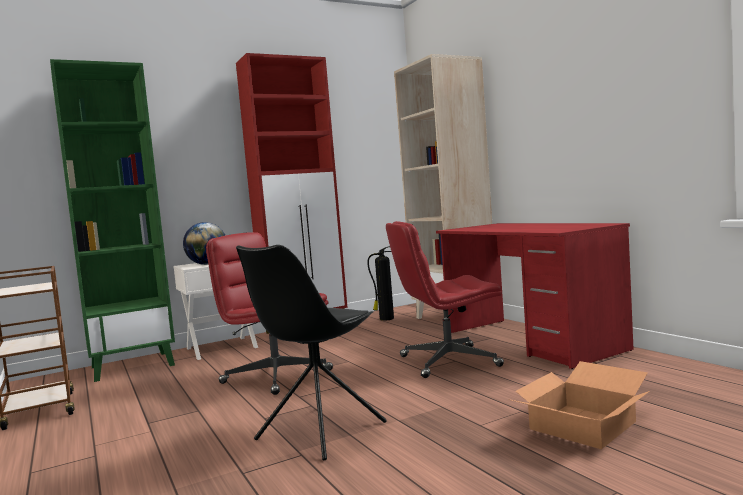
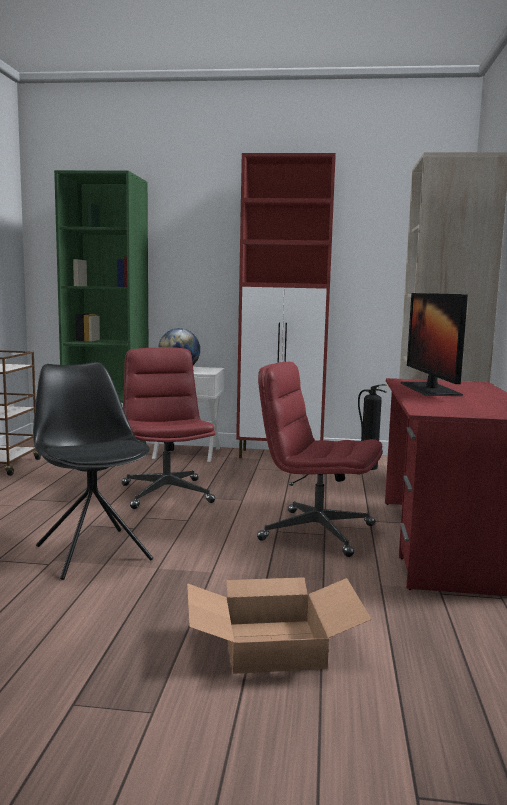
camera: 35 degrees right, 5 degrees up
(319, 432) = (93, 552): black chair -> black chair turned 75 degrees clockwise
(494, 228) = (429, 389): none -> monitor

